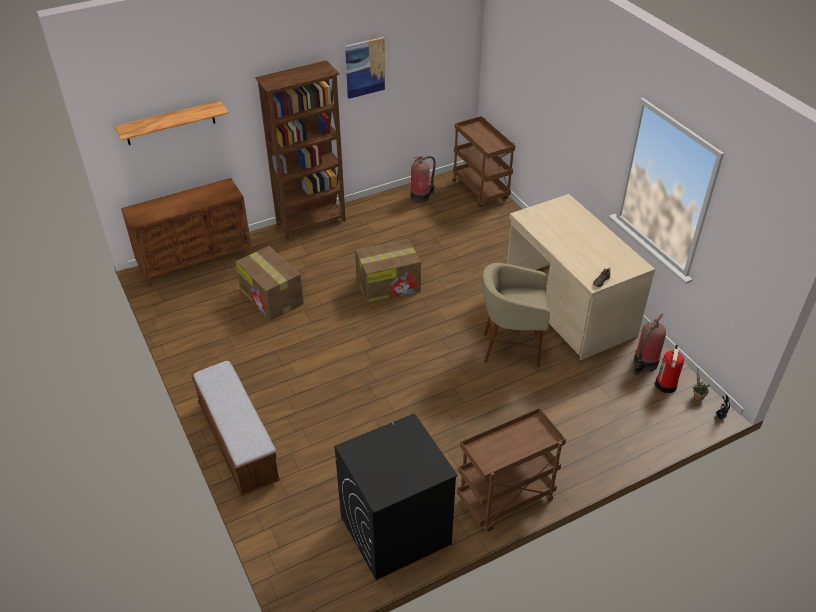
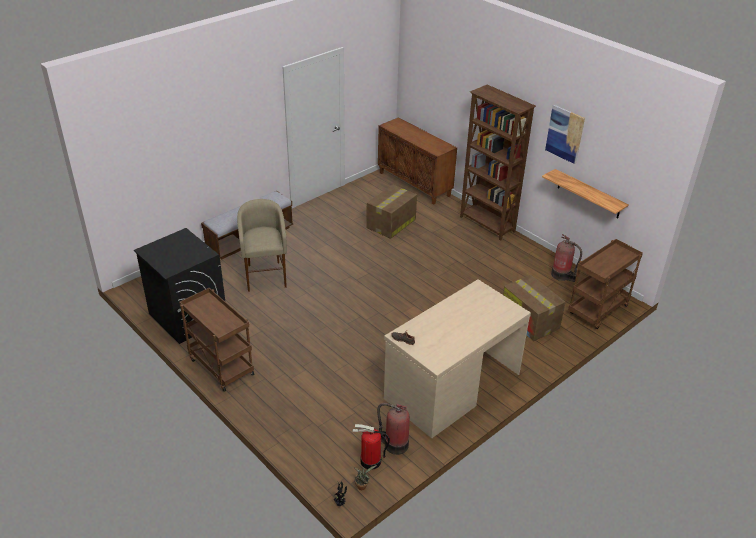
camera: 75 degrees right, 5 degrees down
(170, 123) = (435, 81): shelf -> shelf (589, 194)
(389, 285) = (431, 276): cardboard box -> cardboard box (530, 321)
(510, 349) = (382, 353): beige stool -> beige stool (265, 276)

